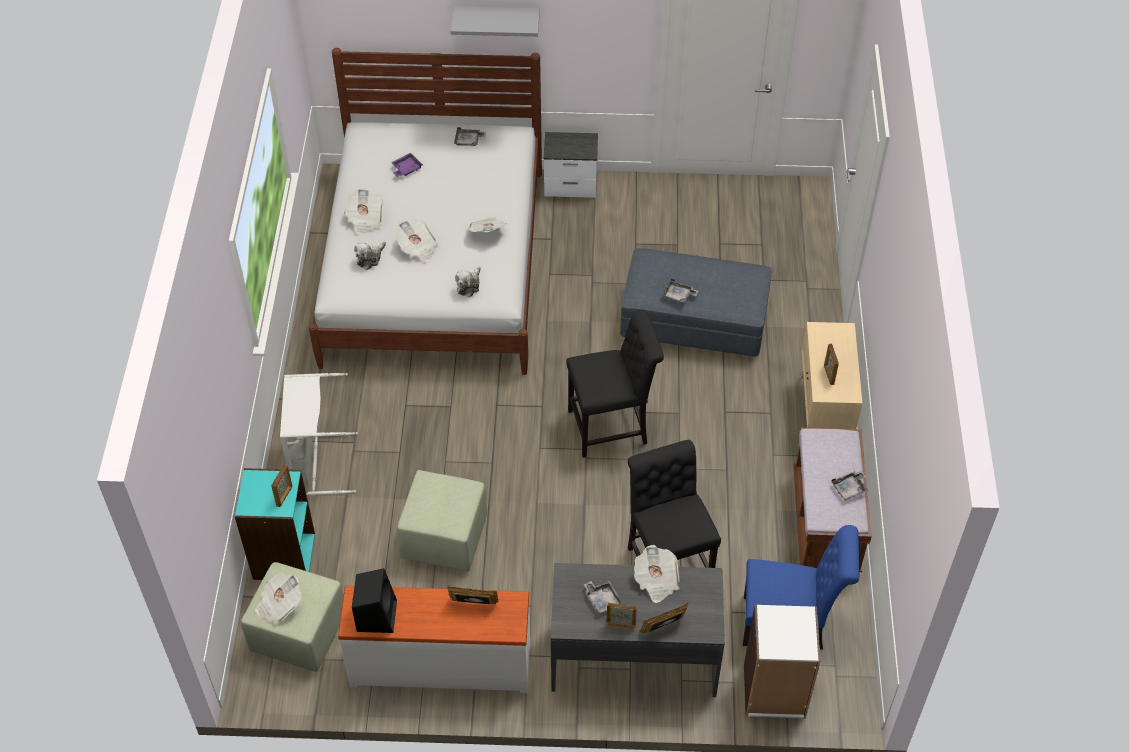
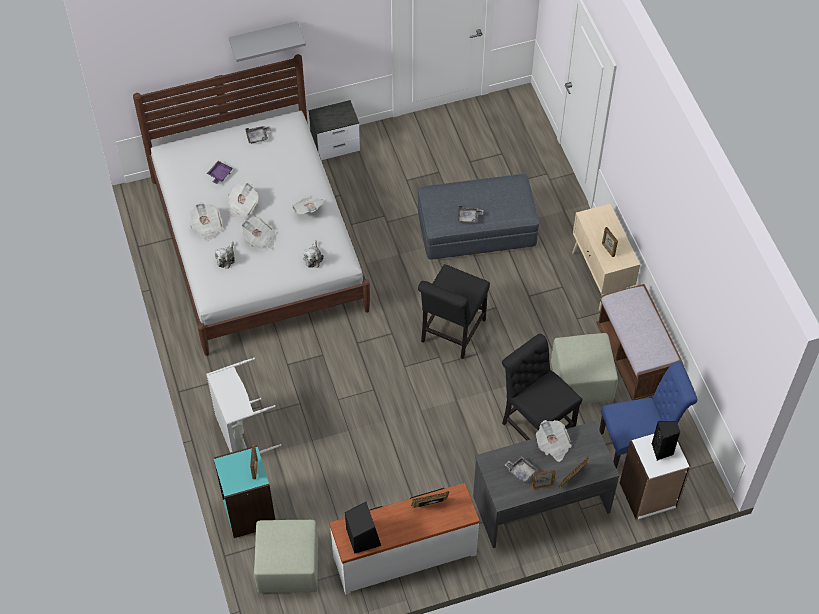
camera: 20 degrees left, 5 degrees up
(279, 604) = (278, 552): newspaper -> newspaper (242, 206)
(445, 538) = (364, 459): green ottoman -> green ottoman (582, 382)
(612, 427) = (451, 333): black chair -> black chair turned 150 degrees clockwise
(791, 630) = (662, 450): none -> black speaker
(850, 489) = (655, 332): grey tray -> none

